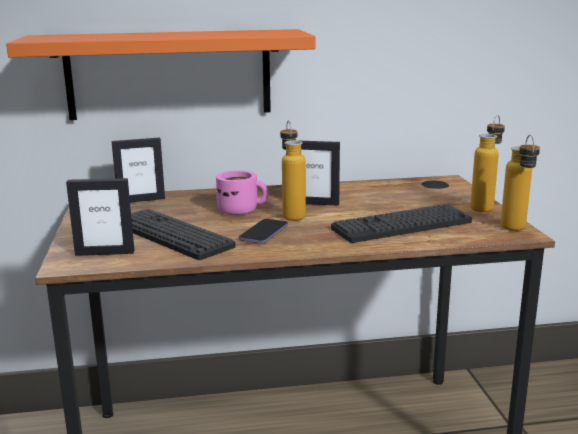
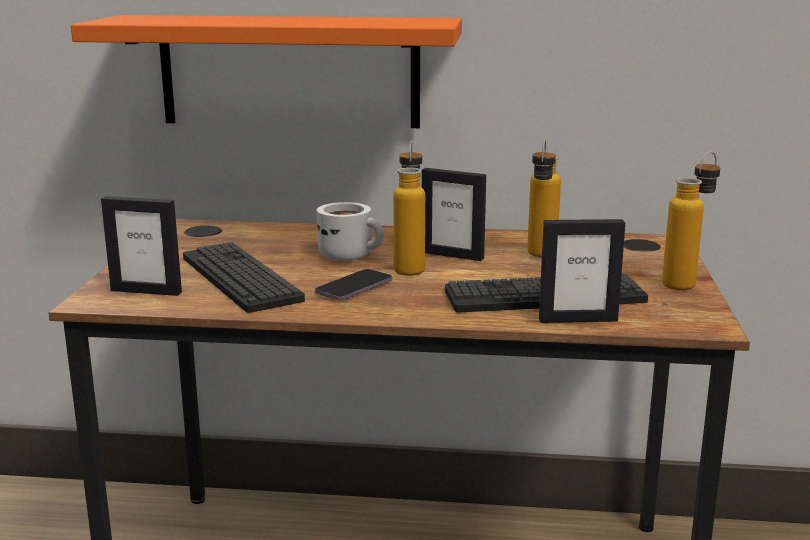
camera: 15 degrees right, 0 degrees up
(141, 200) = (238, 231): picture frame -> picture frame (577, 320)
(241, 210) = (350, 255): pink mug -> white mug
(516, 230) = (702, 321): bottle -> bottle (540, 257)

